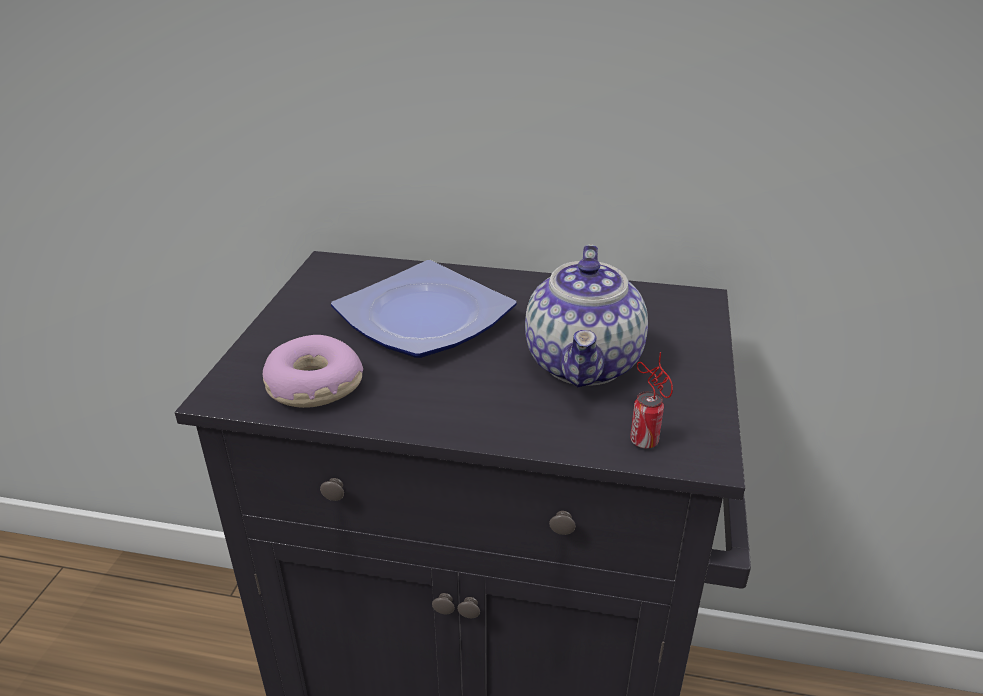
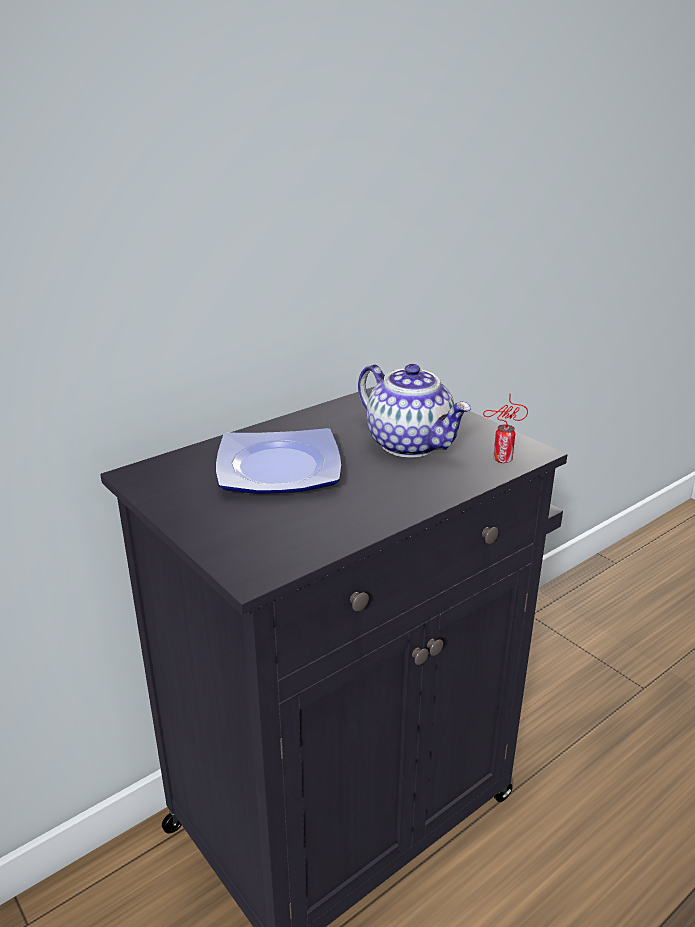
camera: 50 degrees left, 5 degrees down
(313, 386) = (297, 536): donut -> none

